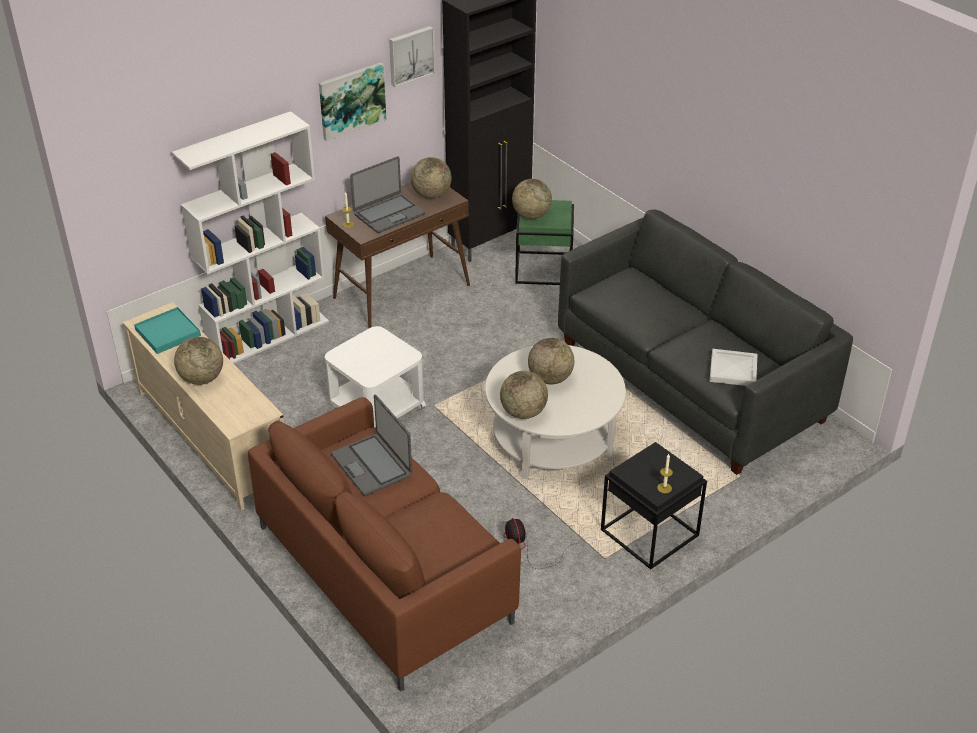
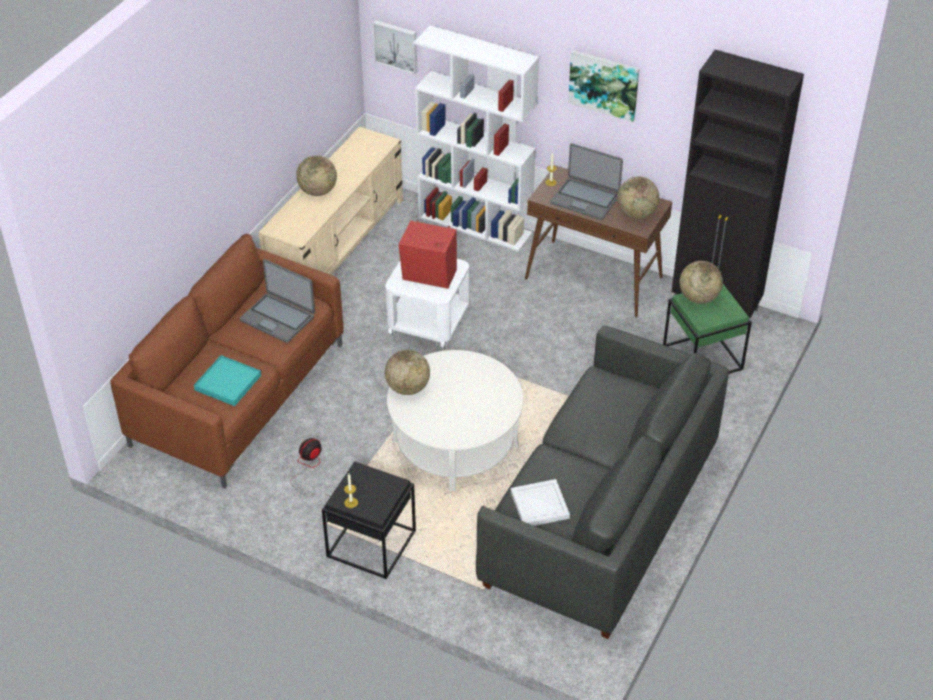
camera: 65 degrees right, 5 degrees up
(168, 333) = (360, 153): turquoise tray -> turquoise tray (227, 383)
(372, 465) = (278, 318): laptop -> laptop turned 90 degrees counterclockwise
(376, 354) = (429, 276): none -> red speaker
(410, 55) = (674, 81): picture -> picture (396, 45)
(550, 378) = (464, 390): globe -> none

